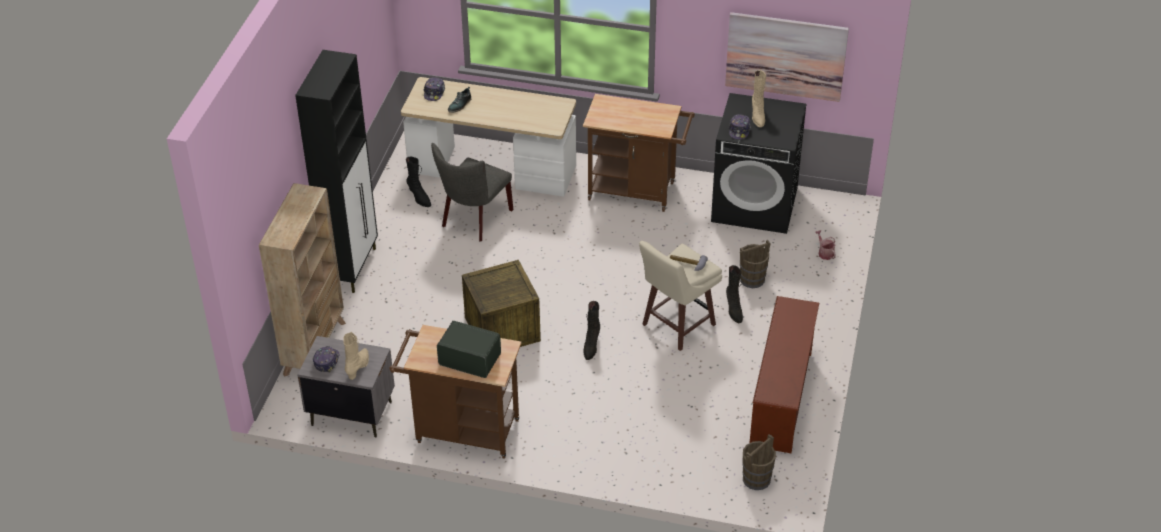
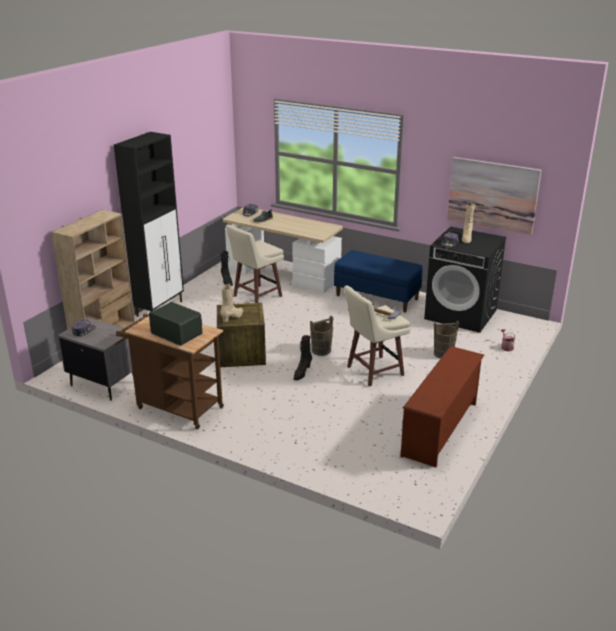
camera: 15 degrees right, 15 degrees down
(358, 367) = (103, 337): beige boot -> beige boot (232, 317)
(474, 220) = (256, 296): grey chair -> beige stool
(637, 191) = (377, 297): brown cart -> blue bench
(734, 310) = (422, 369): black boot -> none
(756, 479) = (398, 480): brown bucket -> brown bucket (321, 350)

